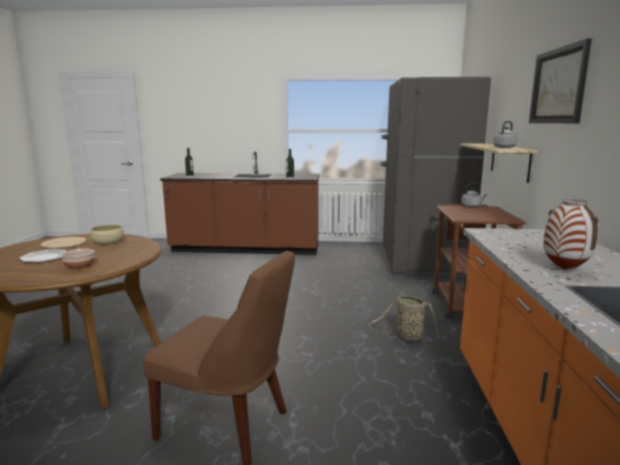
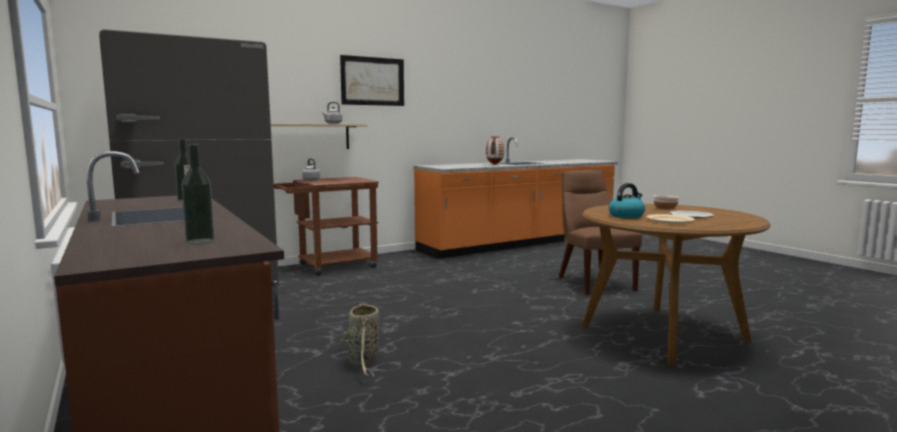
camera: 125 degrees left, 5 degrees down
(108, 242) = (626, 216): beige bowl -> kettle
(406, 337) = (424, 271): basket -> basket (363, 361)

